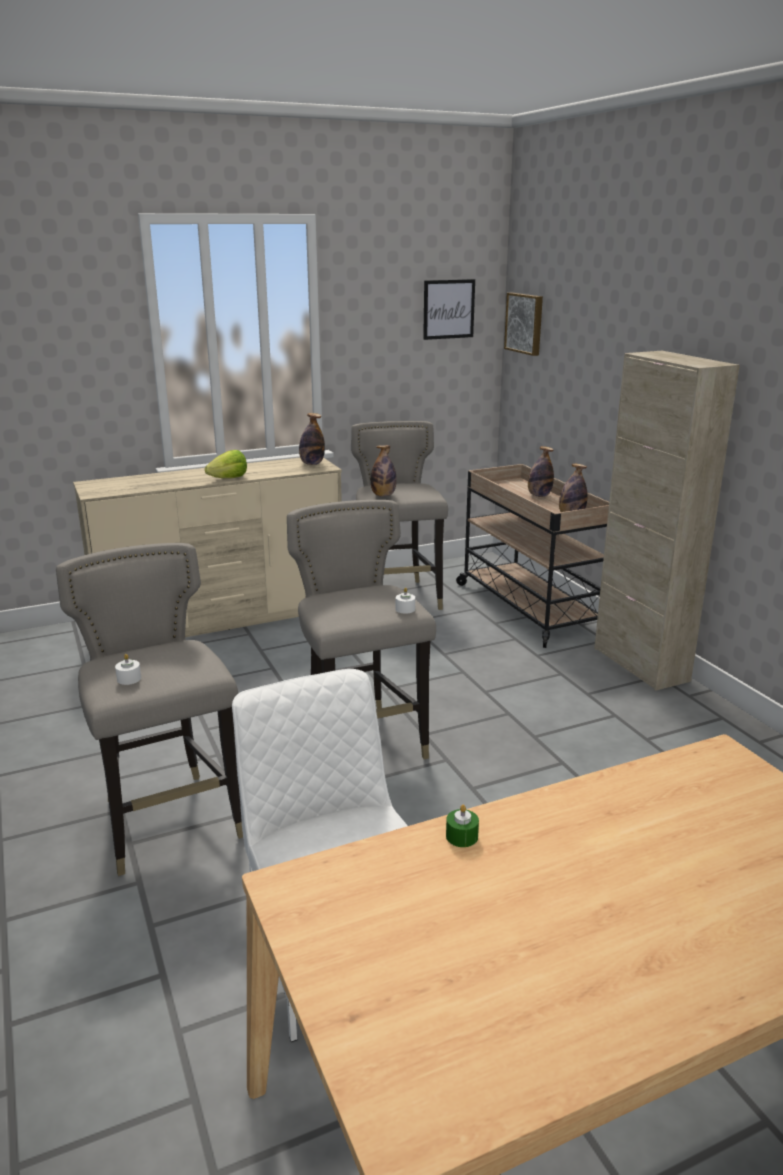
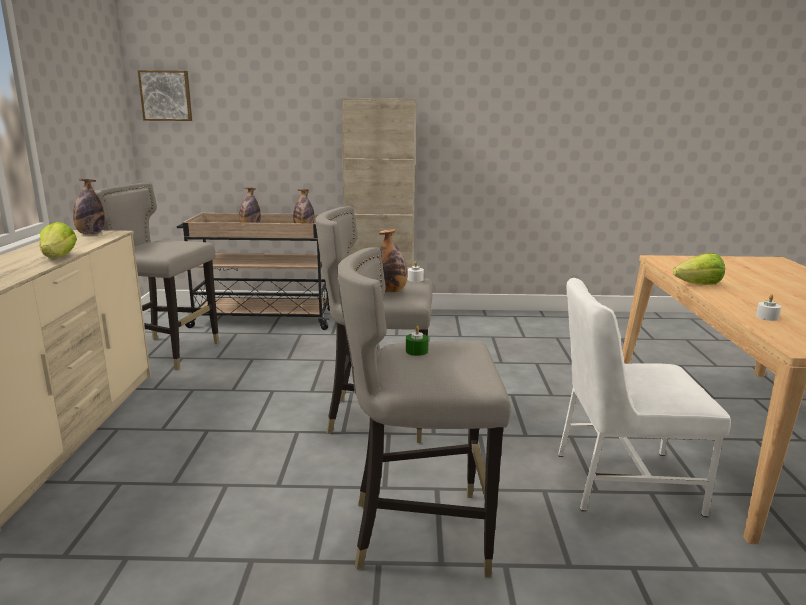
camera: 65 degrees left, 5 degrees down
(129, 679) = (459, 371): white candle -> white candle (767, 317)
(383, 495) = (164, 250): bottle -> bottle (391, 291)
(448, 309) = (101, 82): picture -> none
(462, 836) = (740, 307): green candle -> green candle (416, 351)
(570, 797) = (699, 284): none -> lettuce

